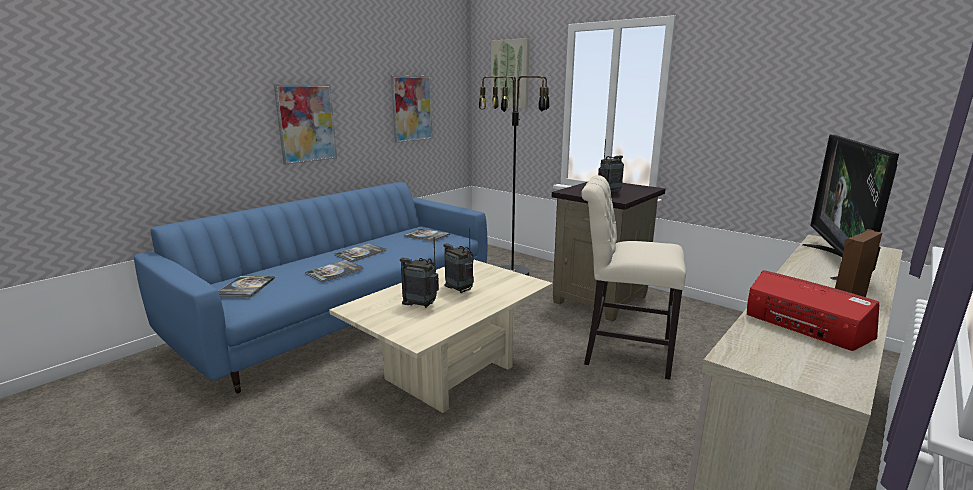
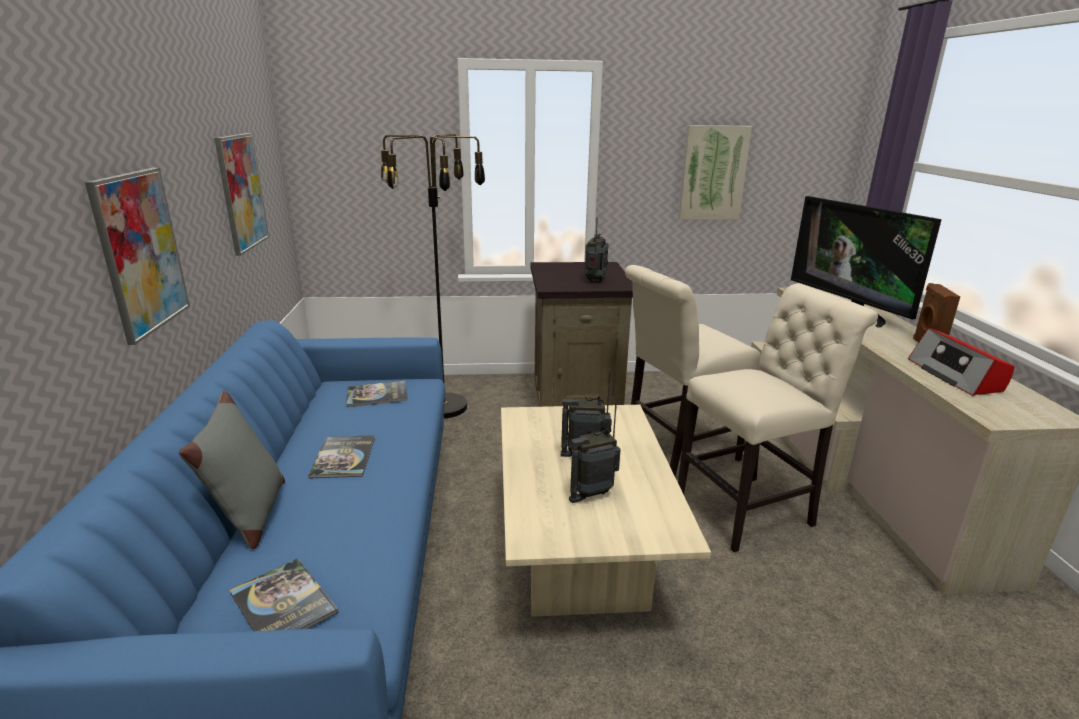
camera: 45 degrees left, 5 degrees up
(293, 259) = (250, 516): none -> grey pillow
(335, 271) = (372, 503): book -> none
(510, 74) = (362, 125): picture -> picture (713, 173)
(614, 408) = (751, 510): none -> beige stool
(804, 326) = (956, 376): radio -> radio turned 105 degrees counterclockwise

